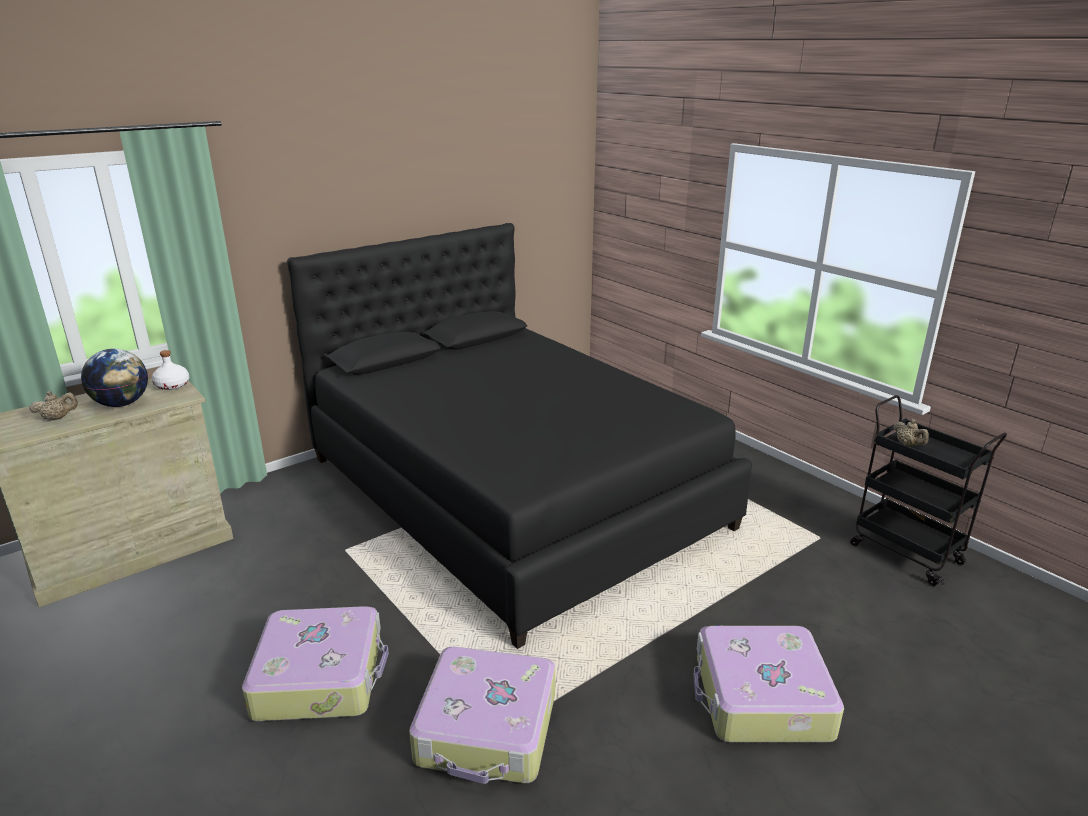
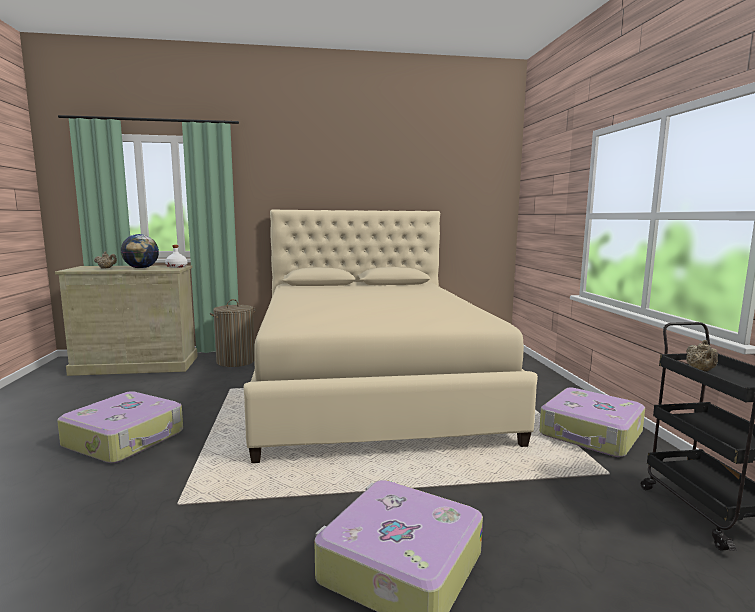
camera: 30 degrees right, 15 degrees down
(283, 497) = (236, 361): none -> laundry basket
(487, 729) = (165, 500): suitcase -> suitcase (591, 434)
(512, 491) = (370, 386): black bed -> beige bed

